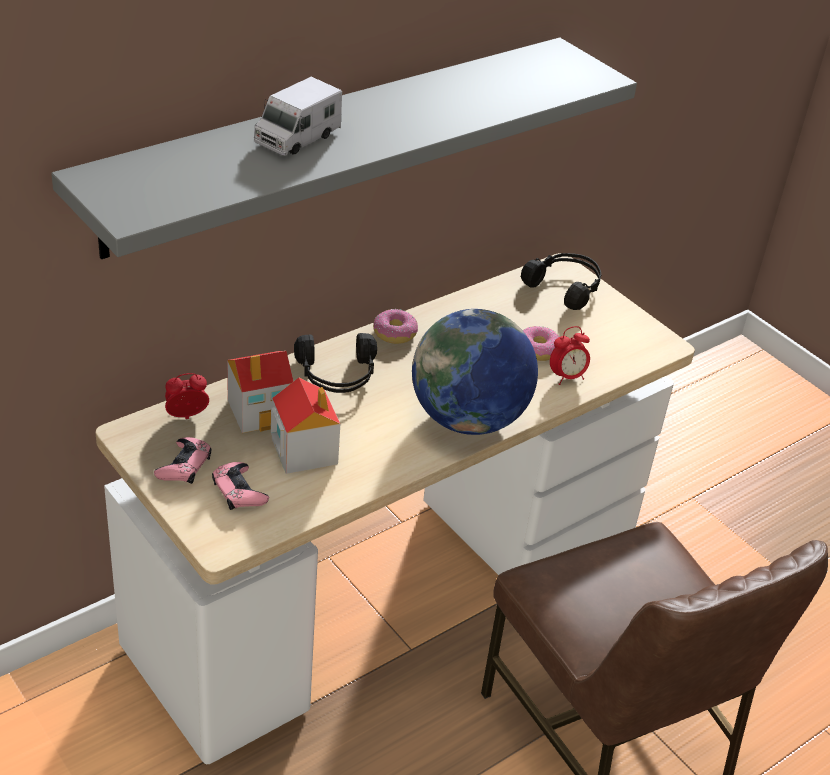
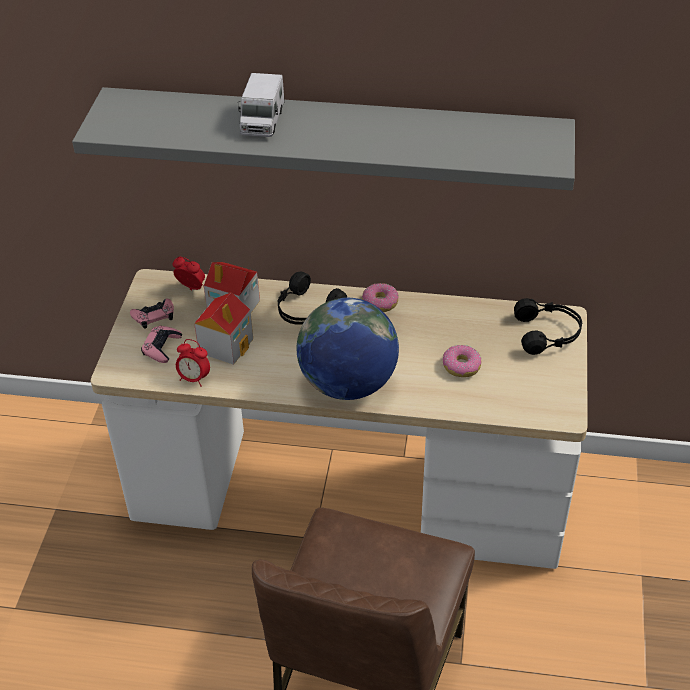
camera: 50 degrees right, 5 degrees up
(297, 138) = (262, 121): toy truck -> toy truck turned 75 degrees counterclockwise
(567, 377) = (455, 395): alarm clock -> alarm clock (194, 379)

